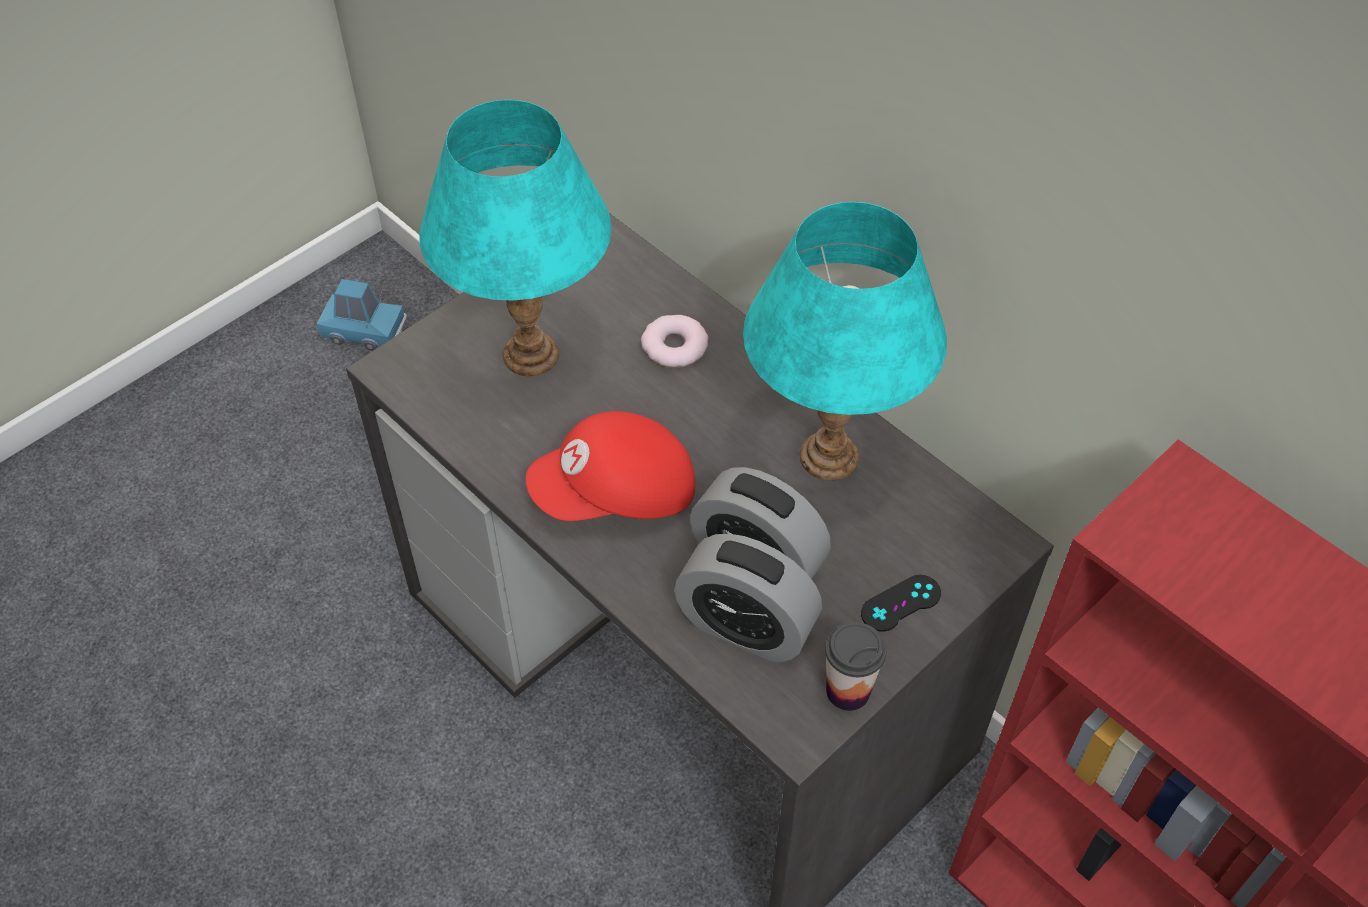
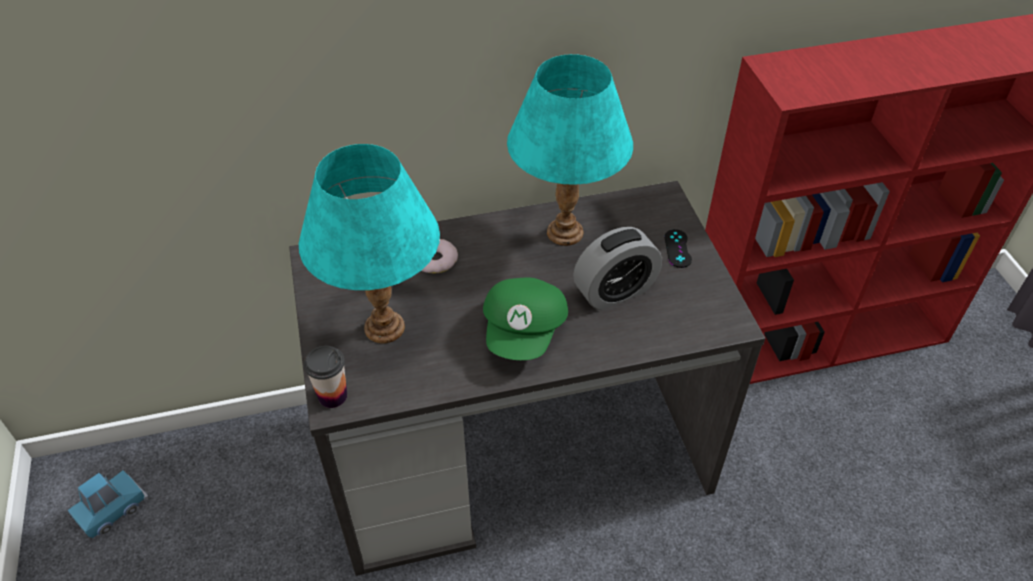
camera: 60 degrees left, 5 degrees down
(617, 494) = (525, 331): red cap -> green cap
(746, 626) = (654, 315): alarm clock -> none
(848, 691) = (719, 292): cup -> cup (332, 396)

